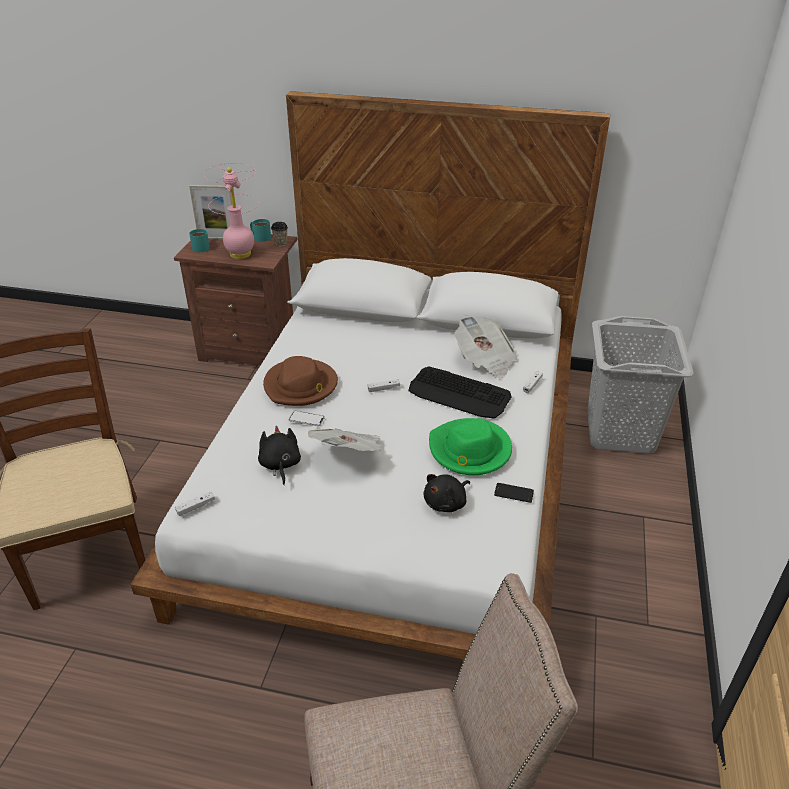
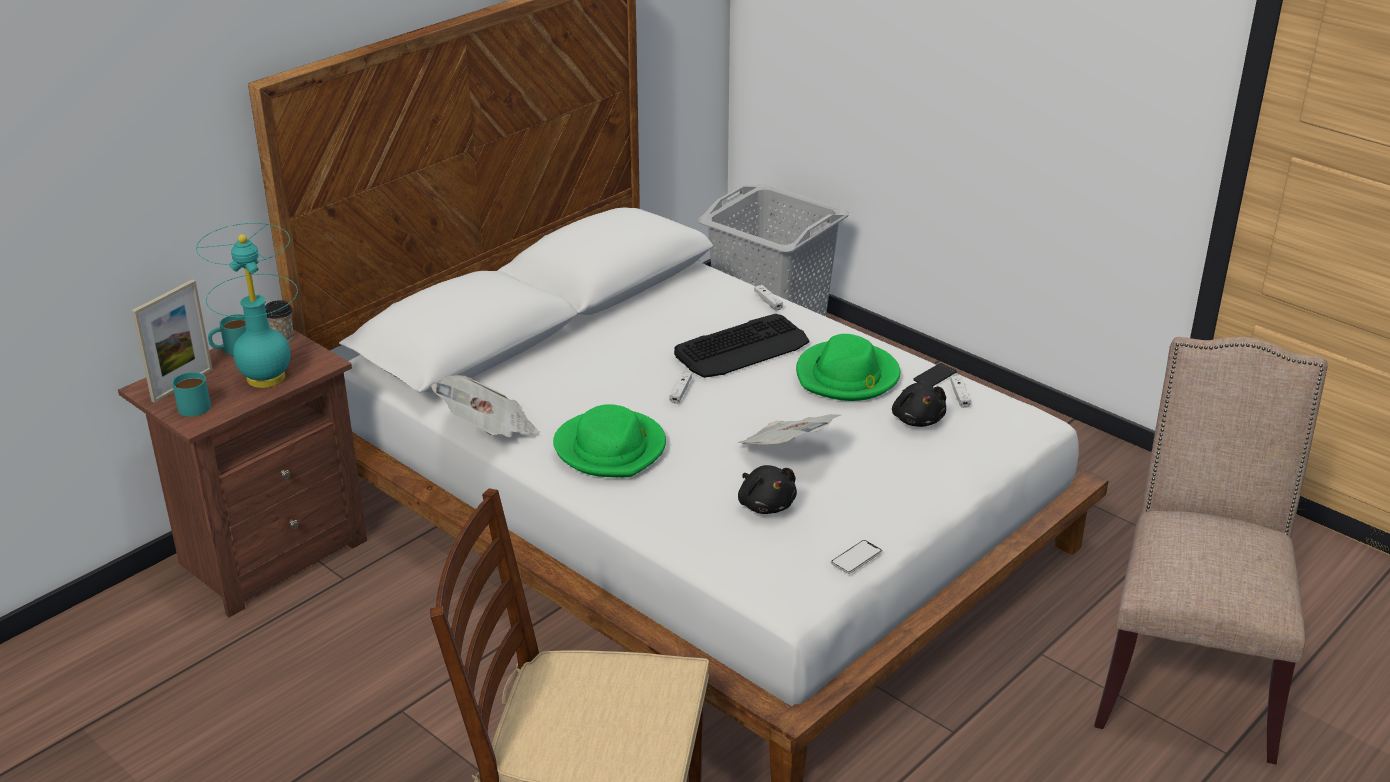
camera: 60 degrees left, 5 degrees down
(195, 507) = (786, 589): white game controller -> white game controller (959, 396)
(240, 254) = (267, 378): pink table lamp -> turquoise table lamp
(280, 465) = (765, 504): black plush toy -> black plush toy turned 135 degrees counterclockwise
(301, 386) = (611, 448): brown hat -> green hat
(306, 419) = (690, 462): phone -> phone (856, 558)
(485, 360) = (693, 312): newspaper -> newspaper (488, 430)

